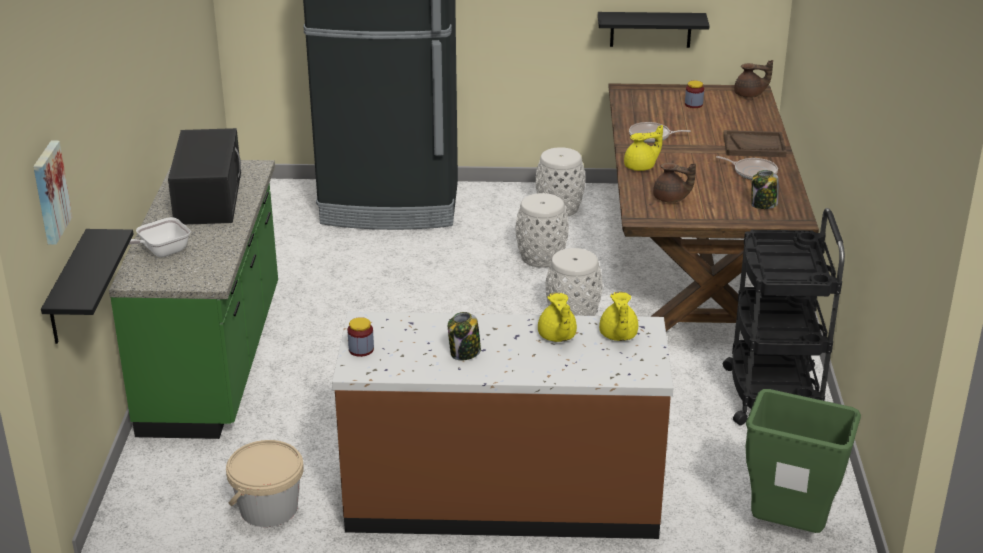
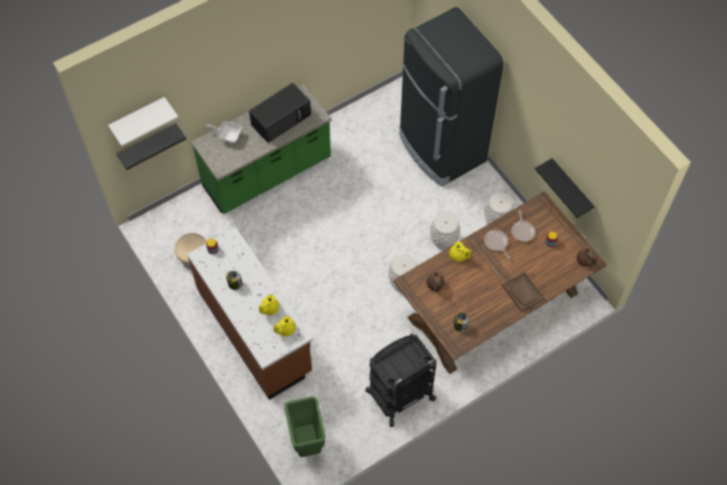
camera: 55 degrees right, 30 degrees up
(49, 192) = (138, 117): picture -> white shelf
(753, 172) = (492, 305): frying pan -> frying pan (522, 231)

